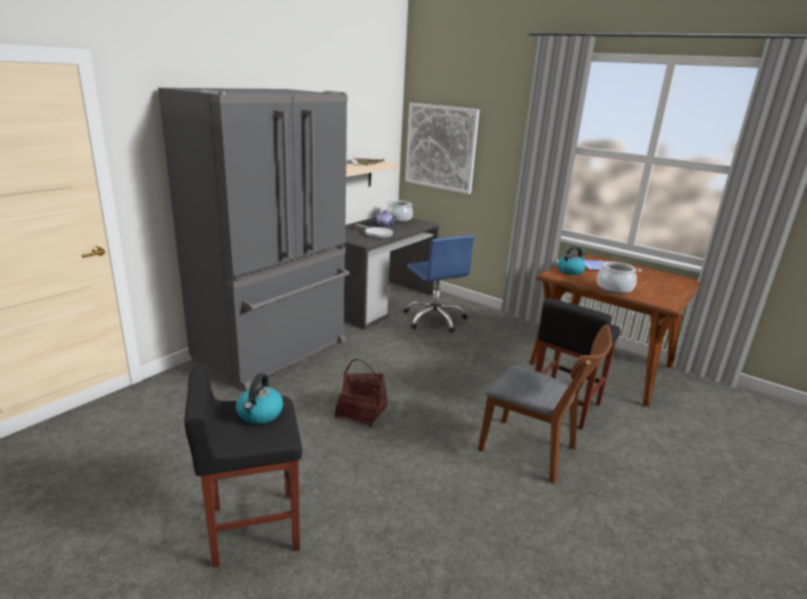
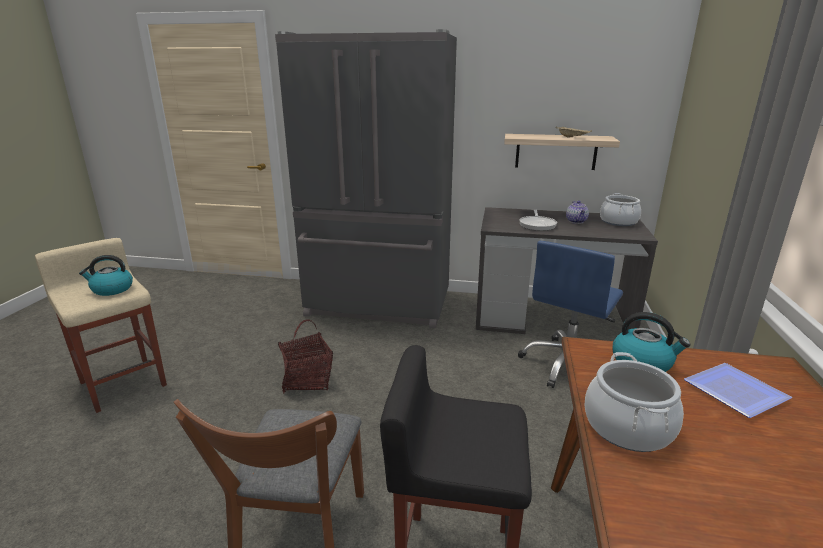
camera: 65 degrees right, 0 degrees up
(253, 528) = (123, 383): black stool -> beige stool
(440, 147) = (700, 122): picture -> none

